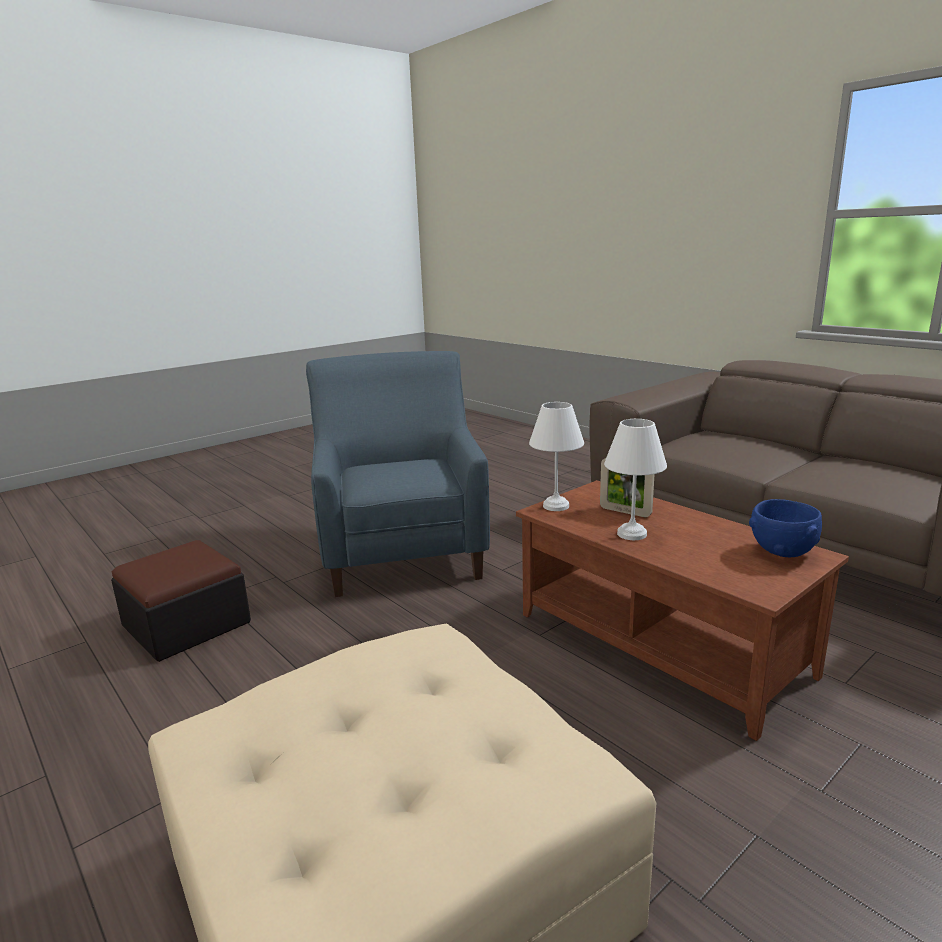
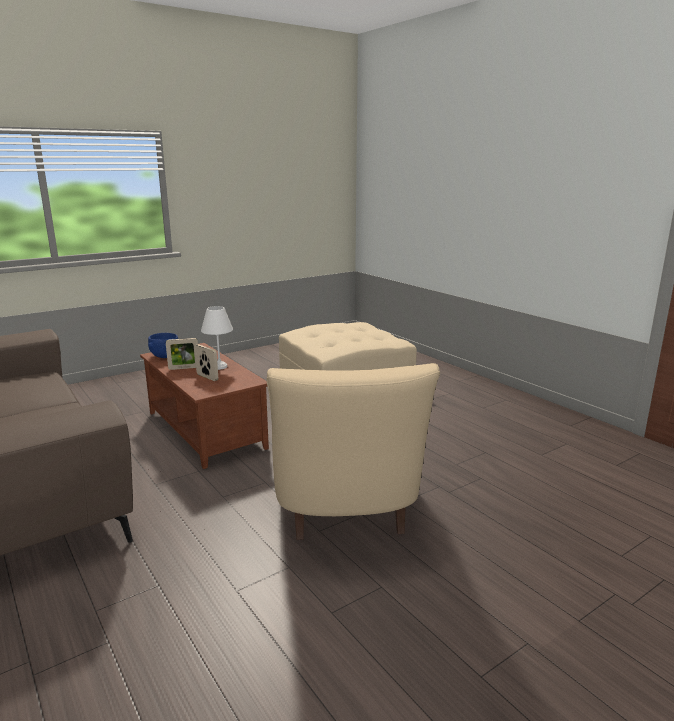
camera: 175 degrees left, 0 degrees up
(186, 624) = (486, 460): ottoman -> none
(402, 550) = (345, 510): blue armchair -> beige armchair
(556, 506) = (243, 383): white table lamp -> none
(693, 526) = (184, 368): none -> picture frame

